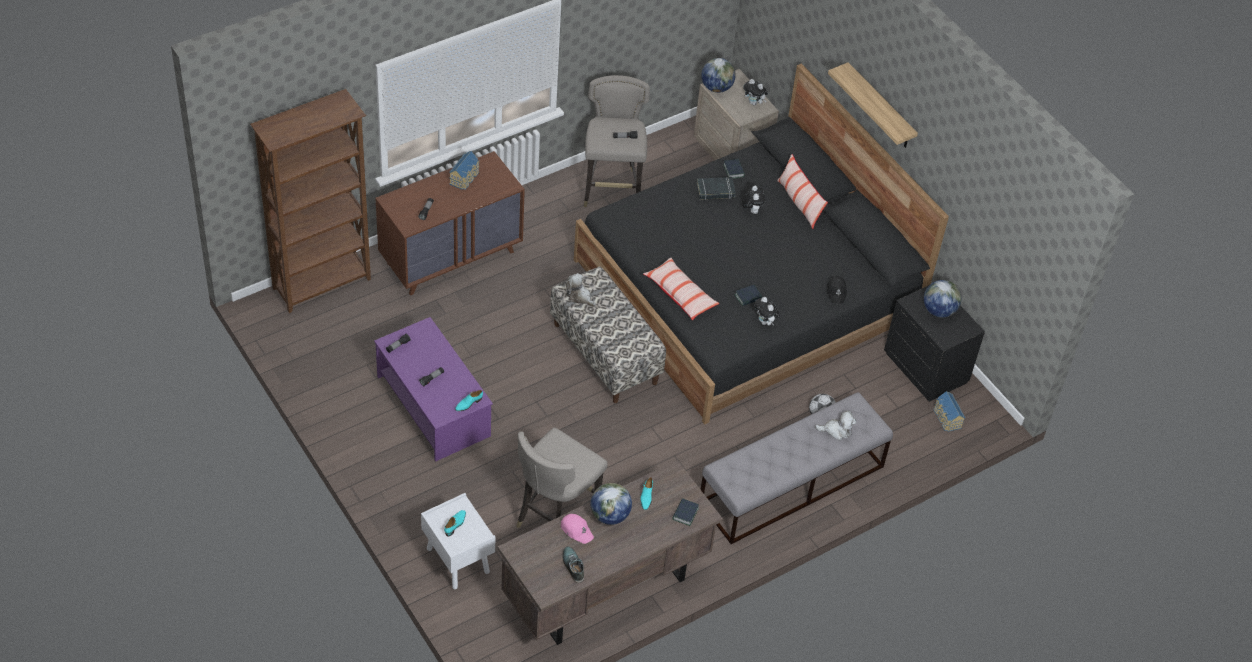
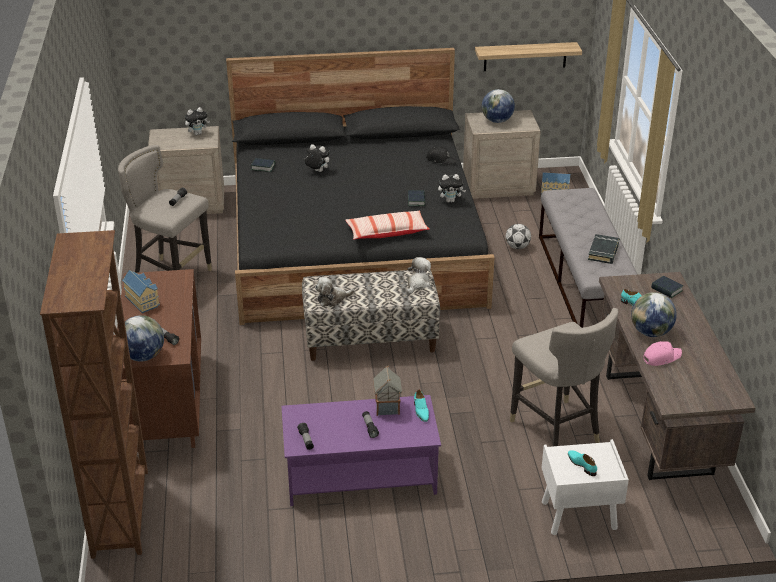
camera: 60 degrees left, 15 degrees down
(461, 382) = (387, 408): none -> toy house
(572, 566) = (706, 372): shoe -> none
(715, 191) = (279, 181): black book -> black book (603, 252)
(716, 87) = (161, 145): globe -> globe (143, 356)
(799, 203) = (328, 148): pillow -> none
(836, 430) = (580, 211): plush toy -> plush toy (417, 284)
(880, 107) = (336, 19): shelf -> shelf (525, 56)
(926, 368) = (498, 186): black nightstand -> beige nightstand

